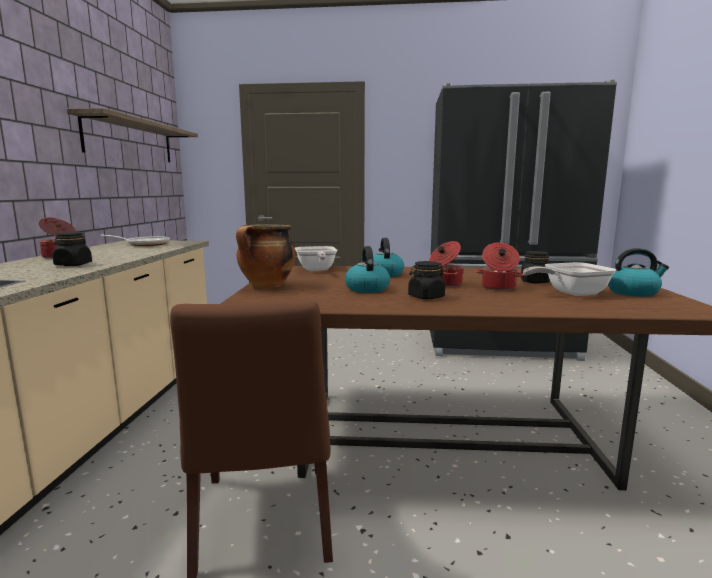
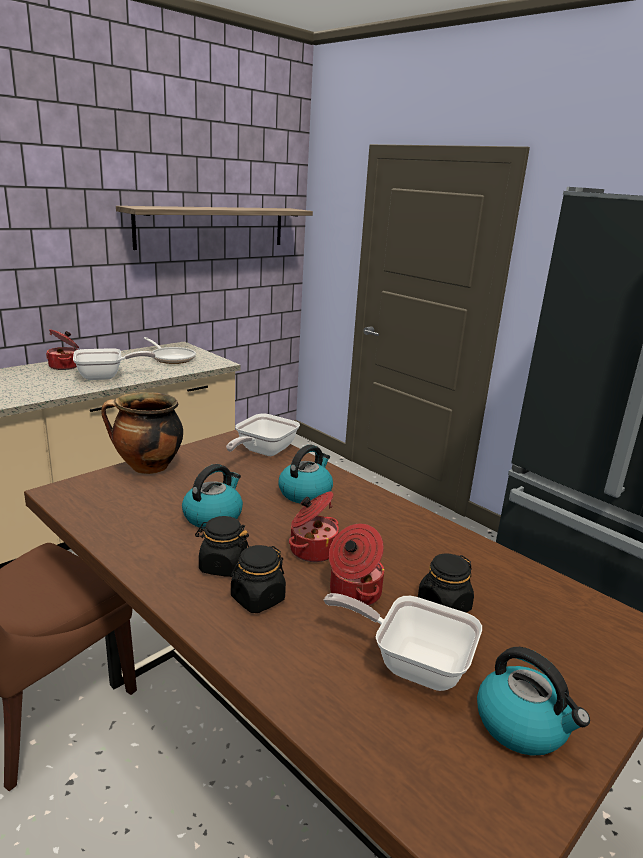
camera: 40 degrees right, 10 degrees up
(73, 265) = (36, 387): black jar -> black jar (257, 599)
(121, 254) = (105, 376): none -> frying pan

